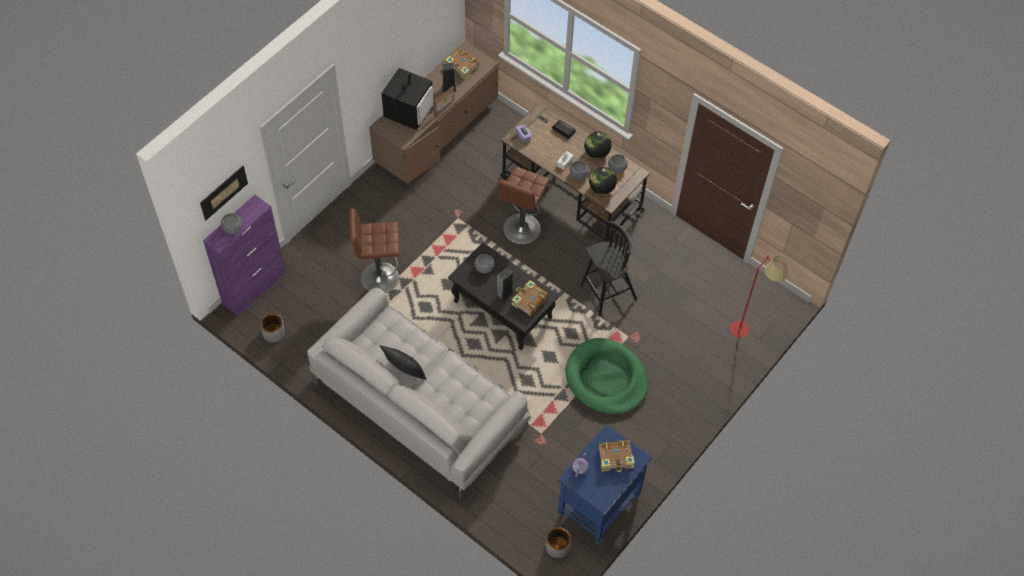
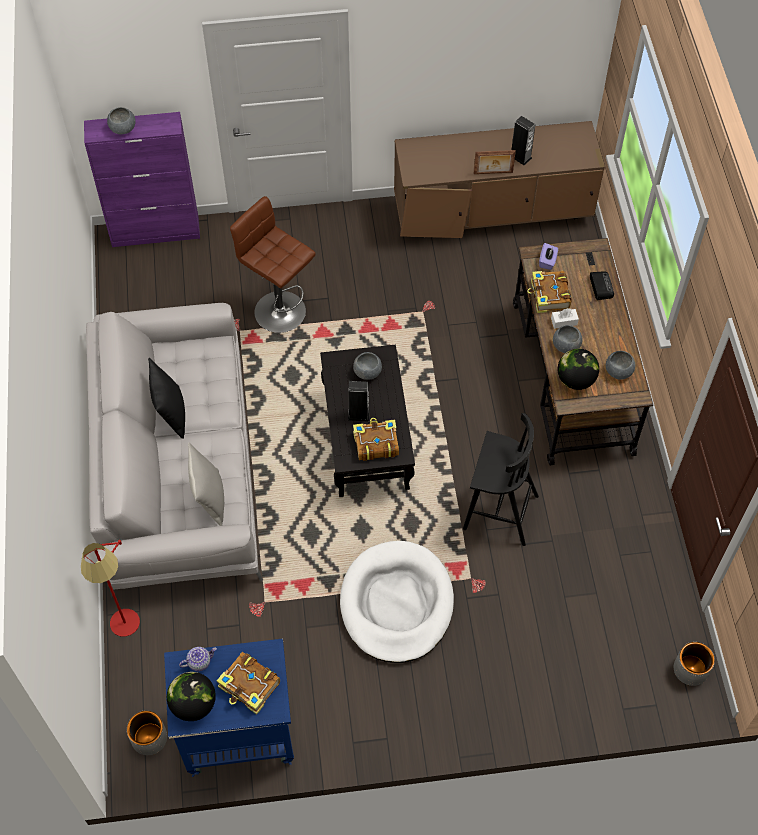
camera: 45 degrees right, 0 degrees up
(223, 192) = (127, 77): picture -> none
(274, 333) = (125, 288): grey planter -> grey planter (690, 670)
(409, 112) = (451, 152): television -> none
(462, 67) = (558, 145): book -> book (549, 296)
(475, 397) = (209, 499): none -> grey pillow
(521, 229) = (477, 372): brown stool -> none
(596, 153) = (612, 338): globe -> globe (193, 704)
(606, 379) = (396, 604): green dog bed -> white dog bed
(748, 332) = (618, 690): red floor lamp -> red floor lamp (129, 634)

